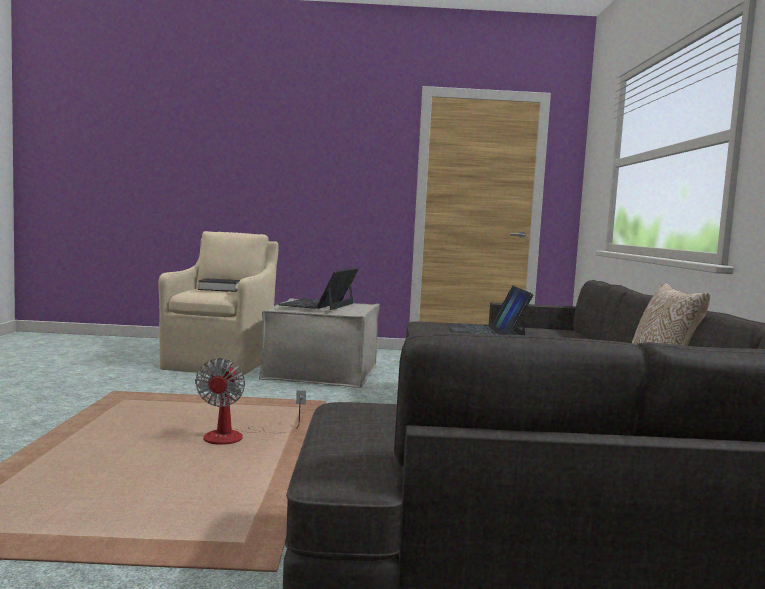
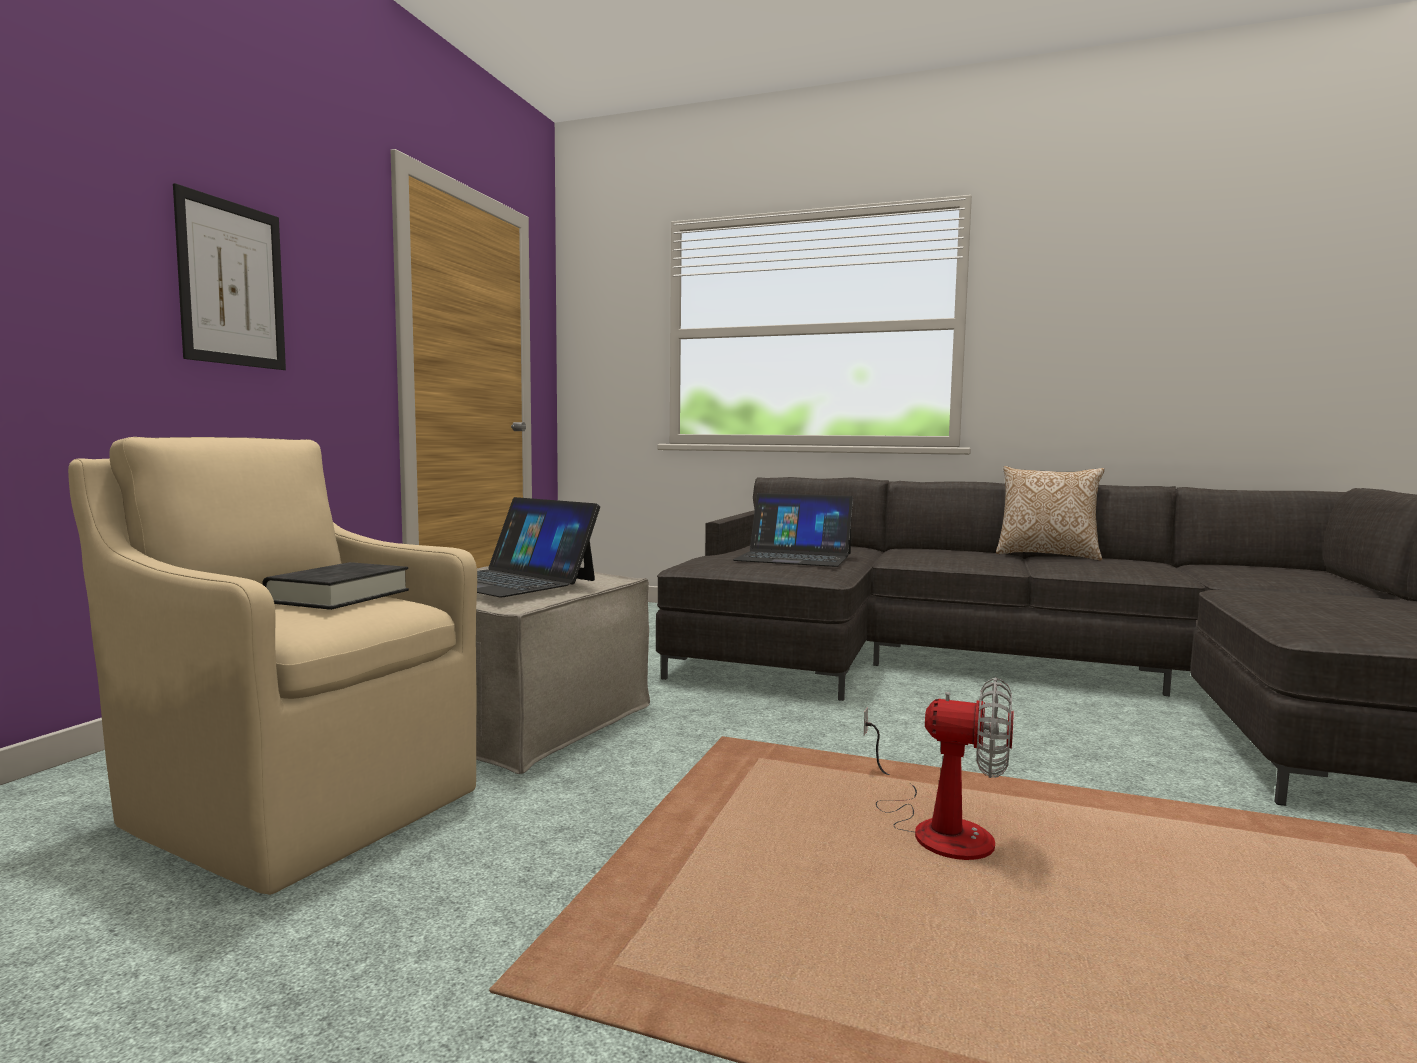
camera: 70 degrees left, 0 degrees up
(319, 171) = (232, 284): none -> picture

